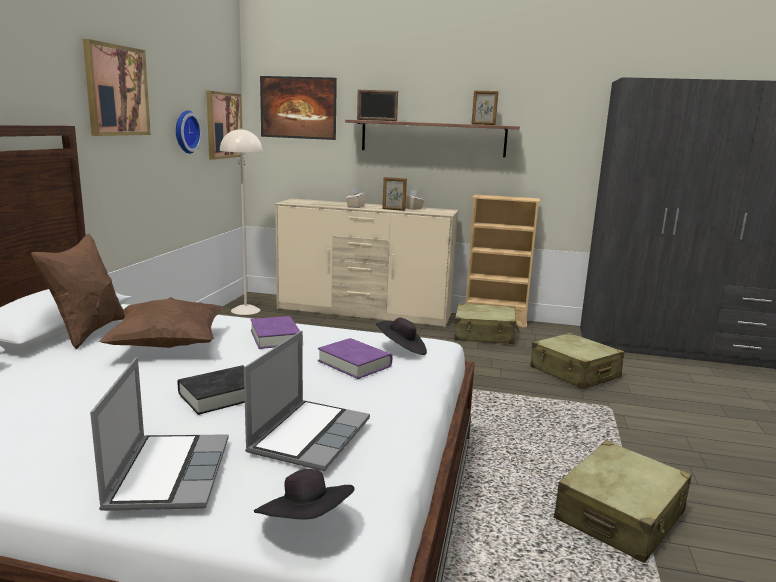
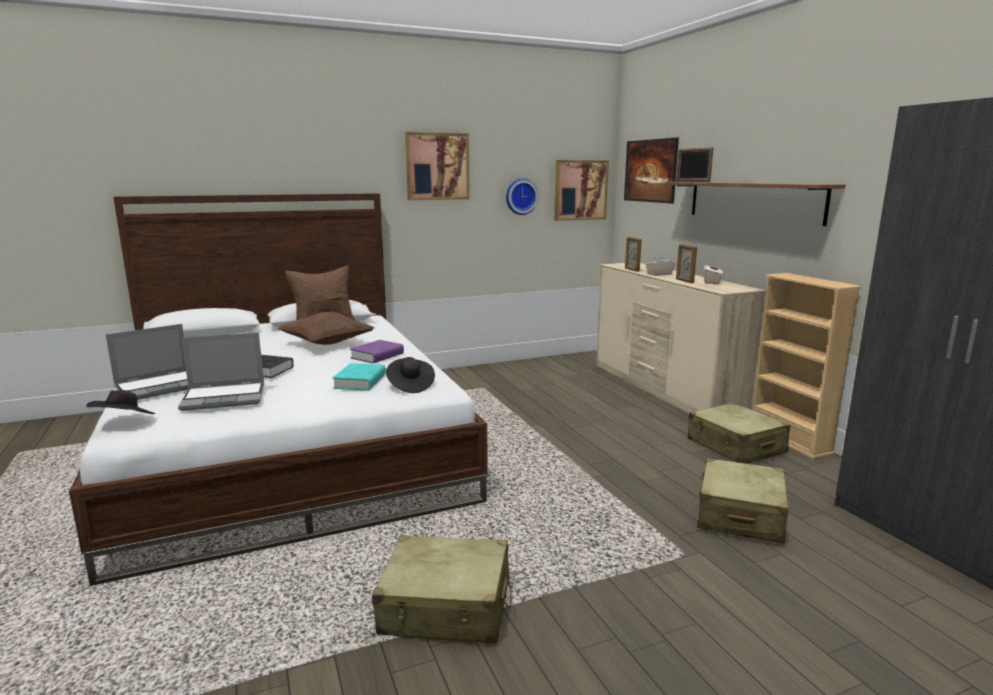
camera: 55 degrees right, 0 degrees up
(245, 310) = (571, 361): beige floor lamp -> none
(354, 363) = (360, 382): purple book -> turquoise book
(483, 124) = (793, 183): picture frame -> picture frame (631, 270)

